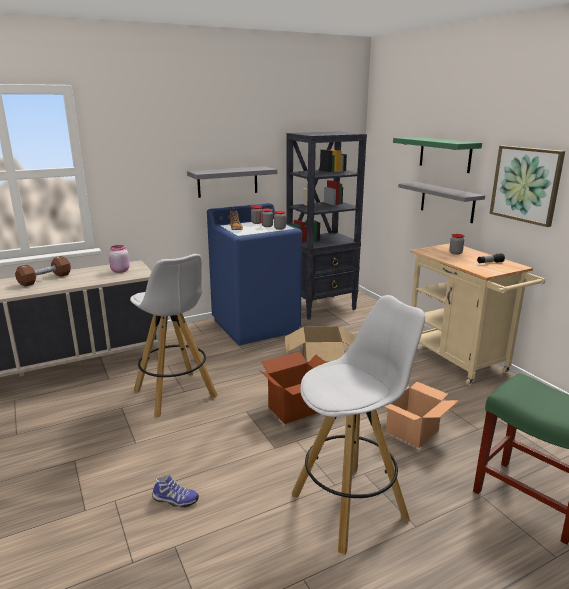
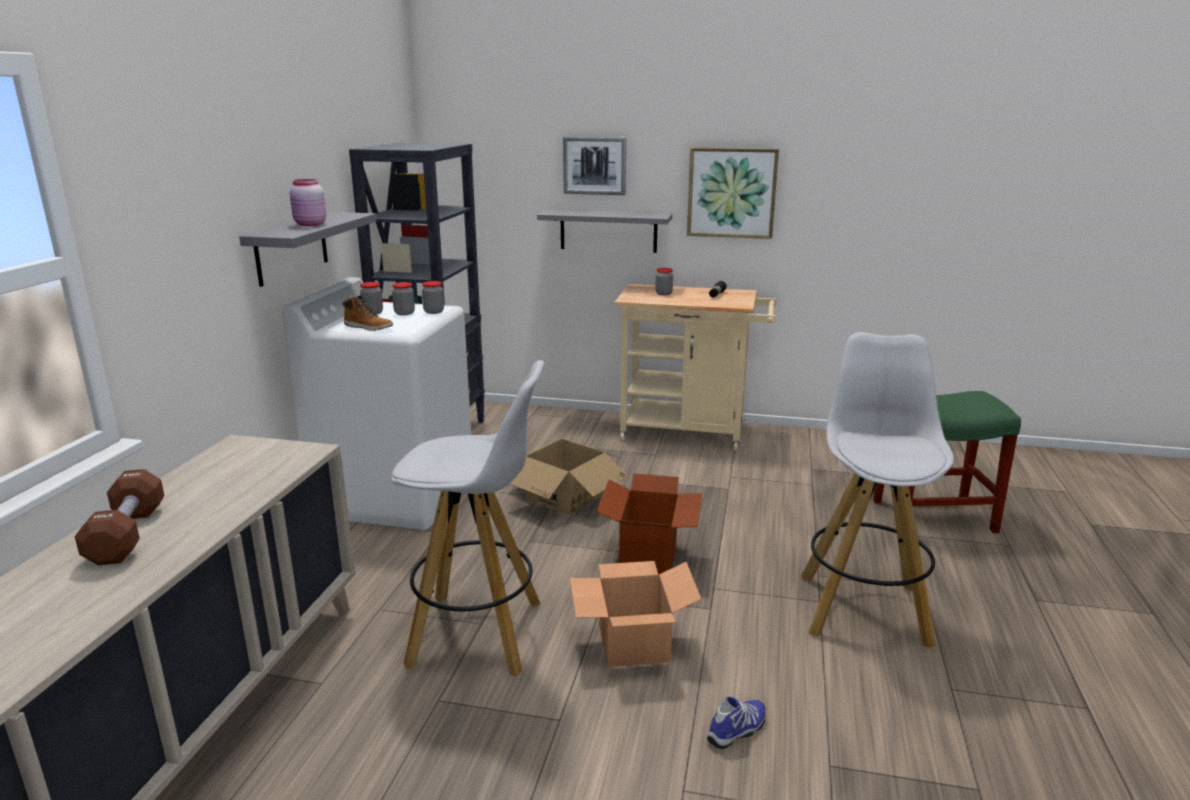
camera: 50 degrees left, 0 degrees up
(119, 271) = (247, 462): pink jar -> pink jar (310, 224)
(256, 325) = (396, 495): blue washing machine -> white washing machine
(412, 431) = (777, 516): cardboard box -> cardboard box (634, 644)
(445, 154) = (594, 165): green shelf -> picture

